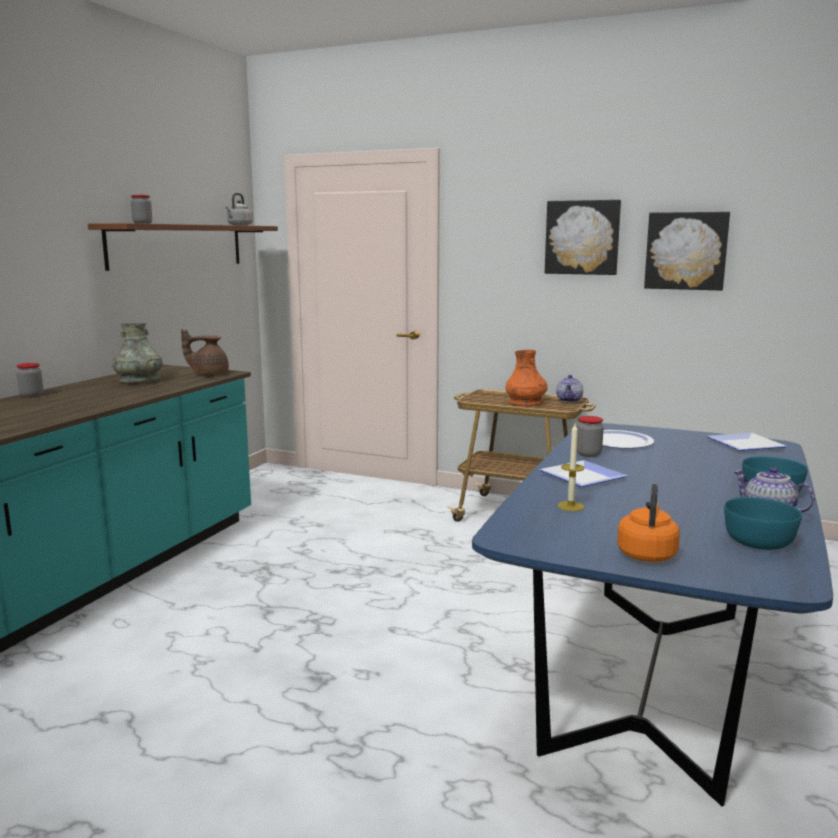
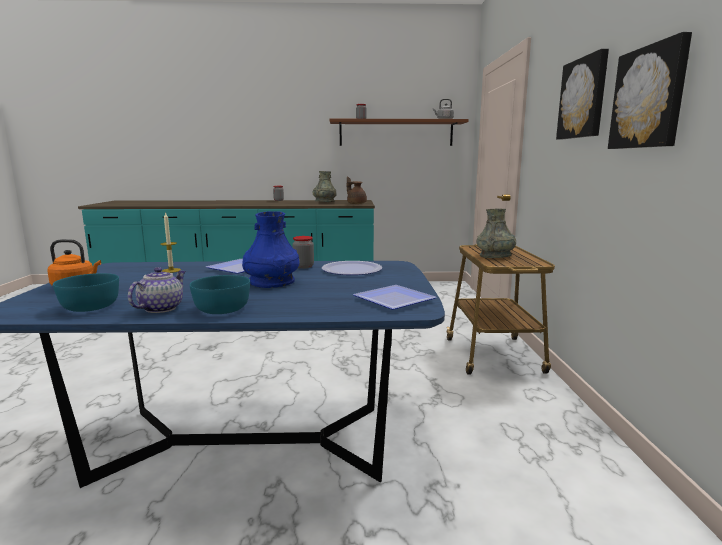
camera: 65 degrees right, 0 degrees up
(525, 402) = (495, 256): orange vase -> grey vase
(569, 400) = (528, 262): teapot -> none
(660, 470) = (271, 282): none -> blue vase

